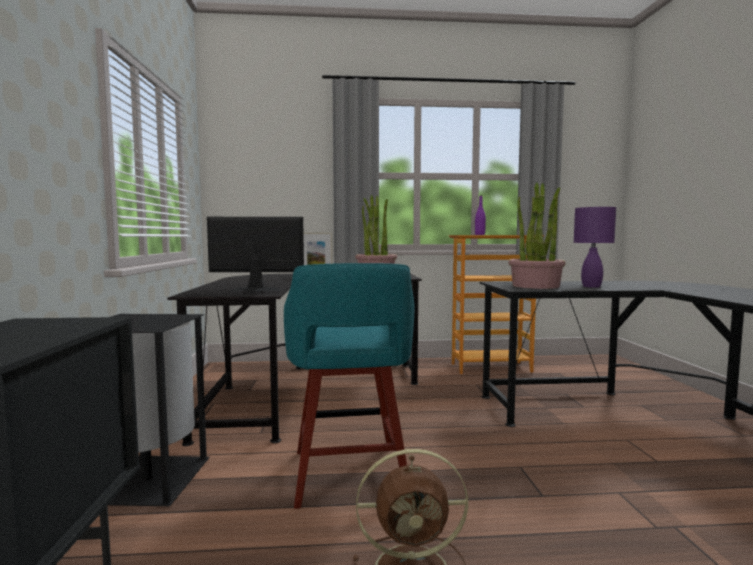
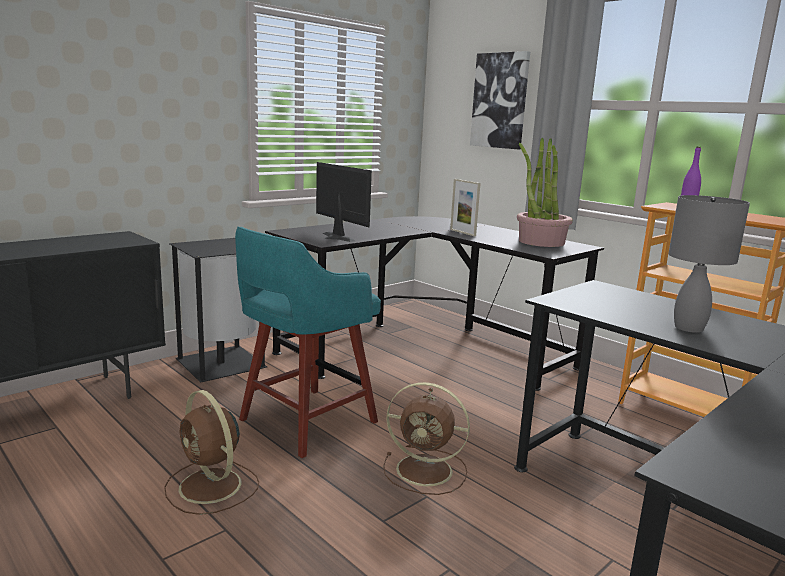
camera: 50 degrees right, 10 degrees up
(289, 173) = (500, 101): none -> picture
(485, 454) = (427, 471): none -> brown fan
(535, 286) = (611, 304): potted plant -> none
(591, 286) = (689, 328): purple table lamp -> grey table lamp

